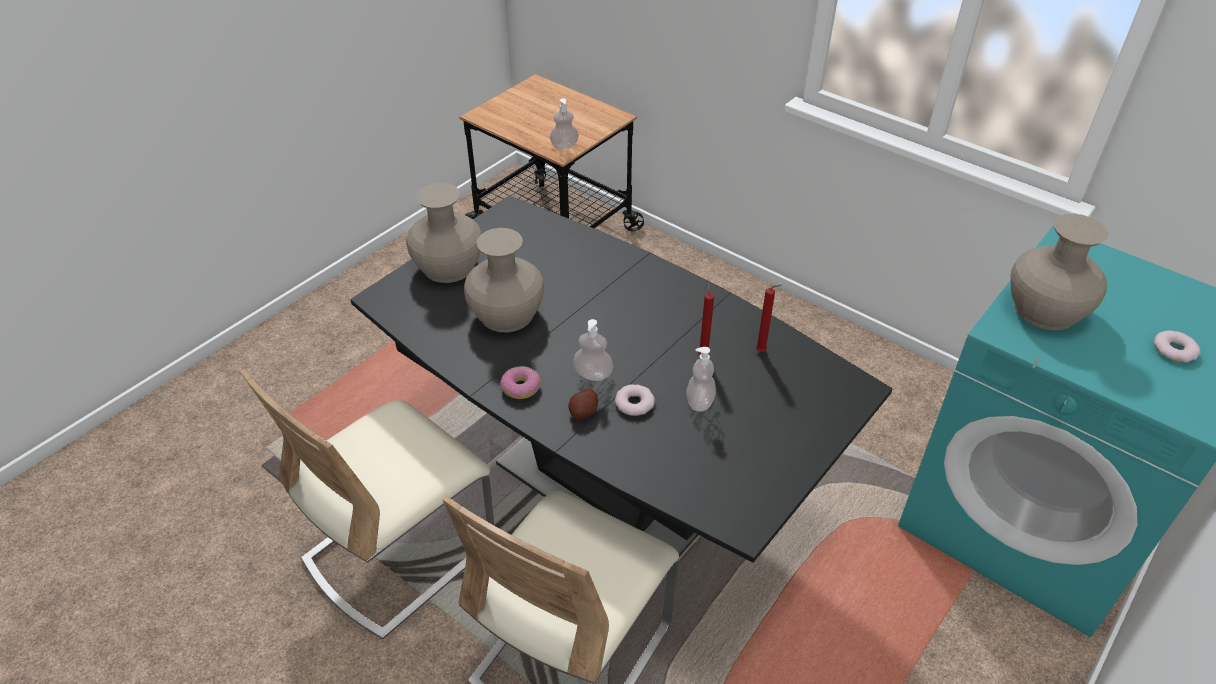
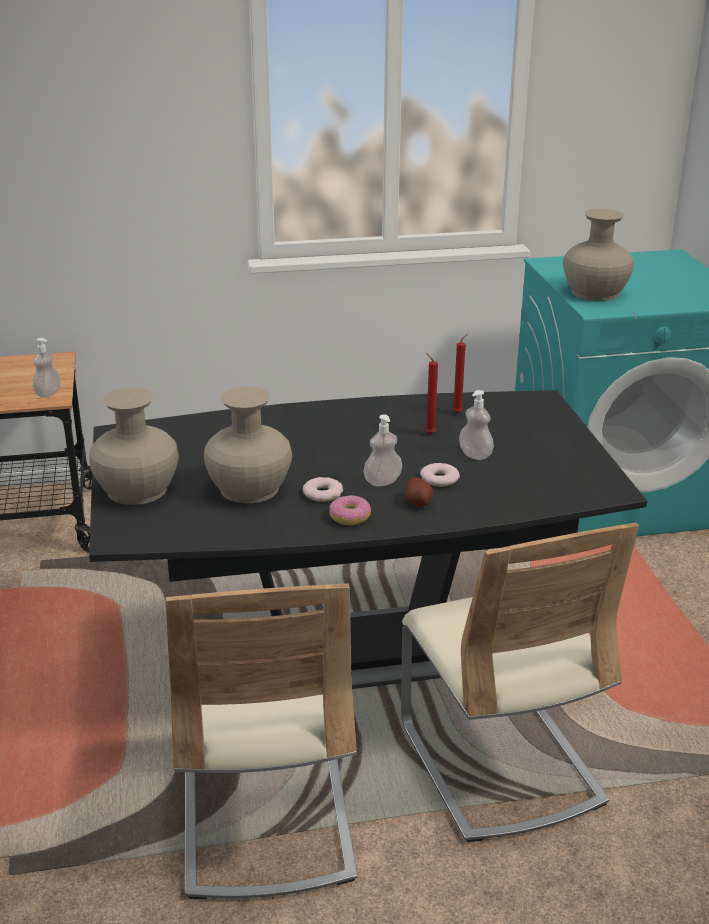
camera: 50 degrees left, 15 degrees down
(1174, 350) = (674, 281): donut -> donut (323, 493)

